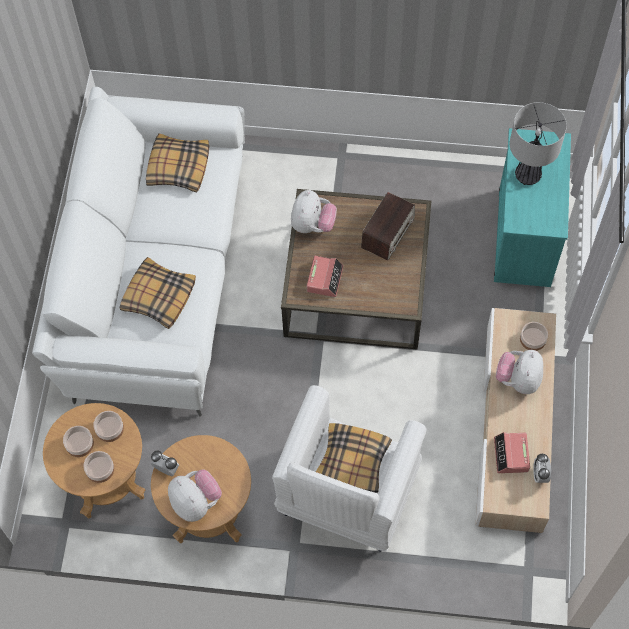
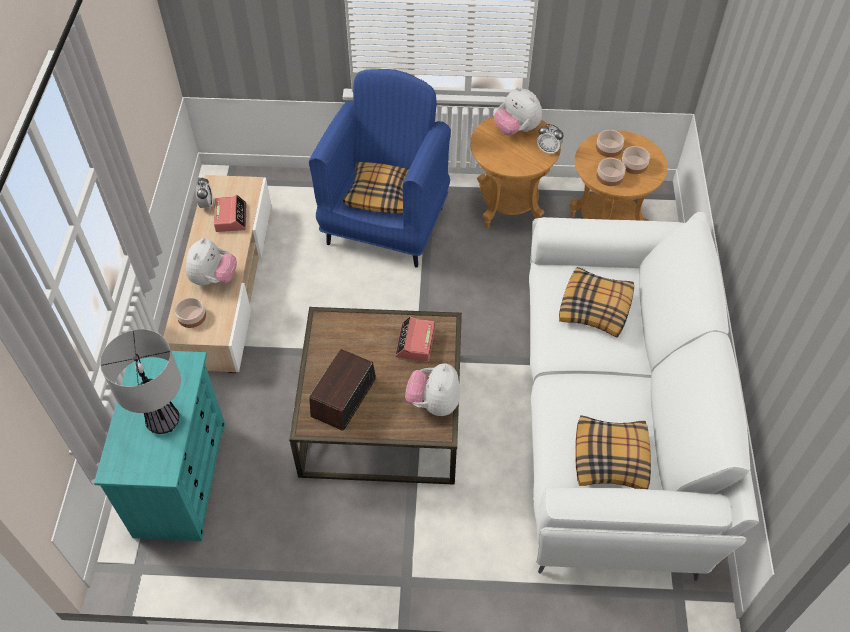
camera: 175 degrees right, 10 degrees down
(347, 496) = (386, 224): white armchair -> blue armchair

